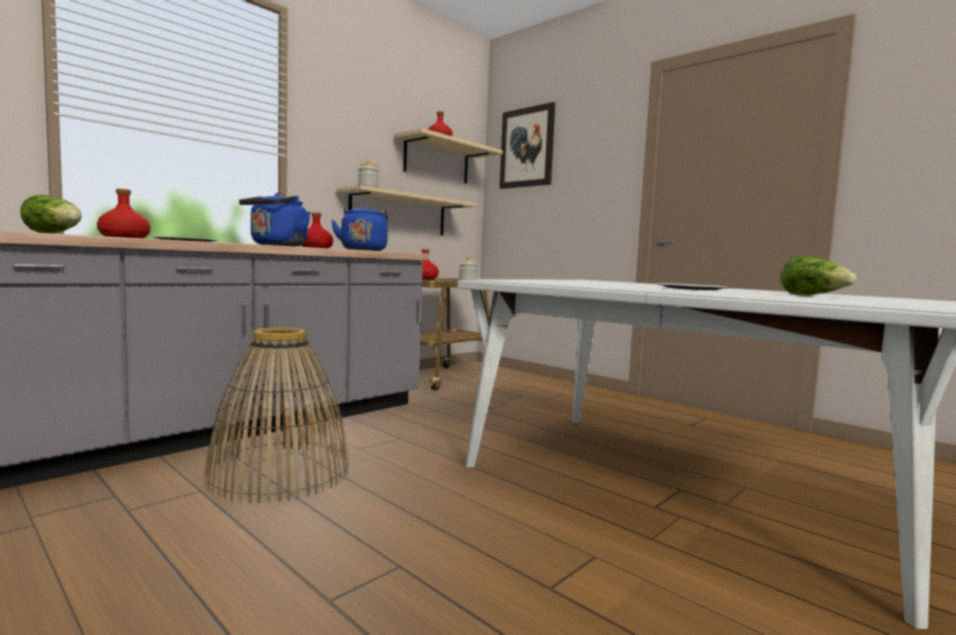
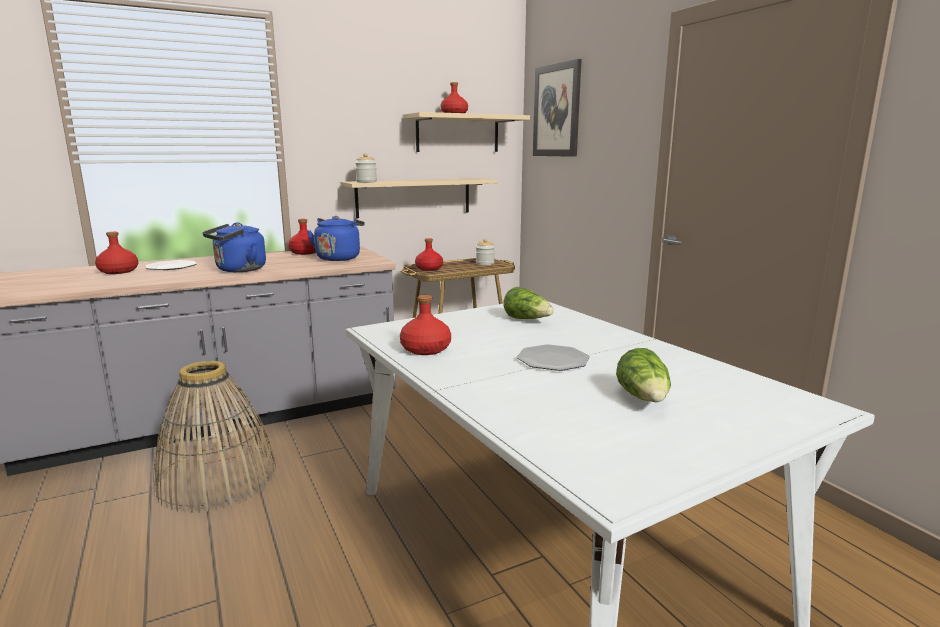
camera: 20 degrees right, 10 degrees up
(55, 233) = (45, 288): lettuce -> lettuce (527, 320)
(571, 284) = (425, 349): none -> red bottle

